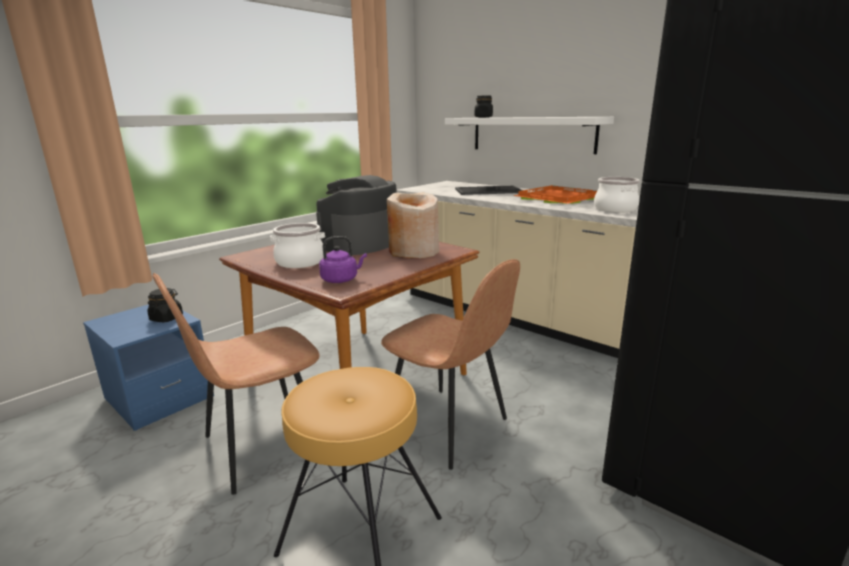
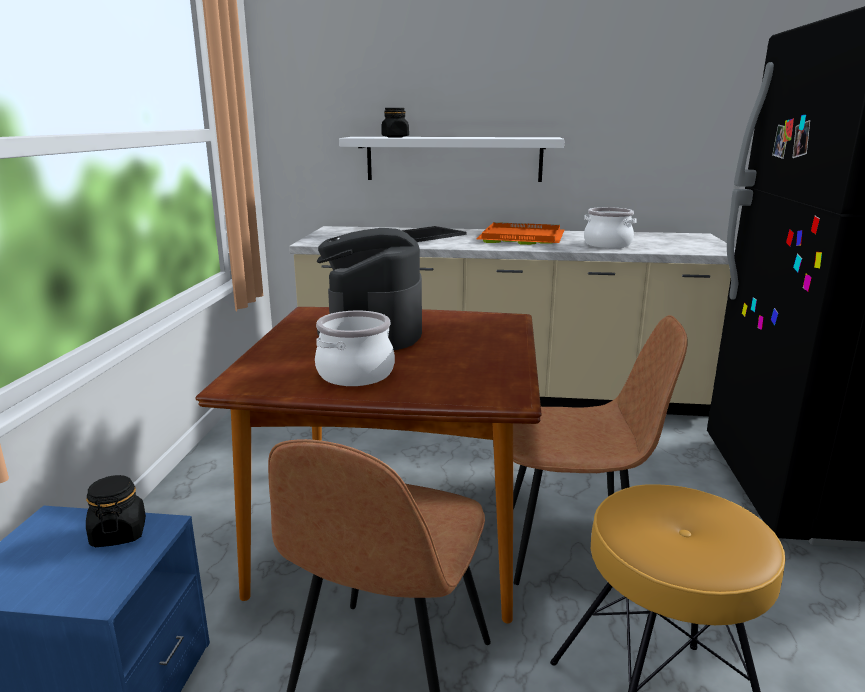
camera: 35 degrees left, 0 degrees up
(341, 280) = (473, 384): purple kettle -> none
(413, 251) = (466, 329): beige vase -> none

